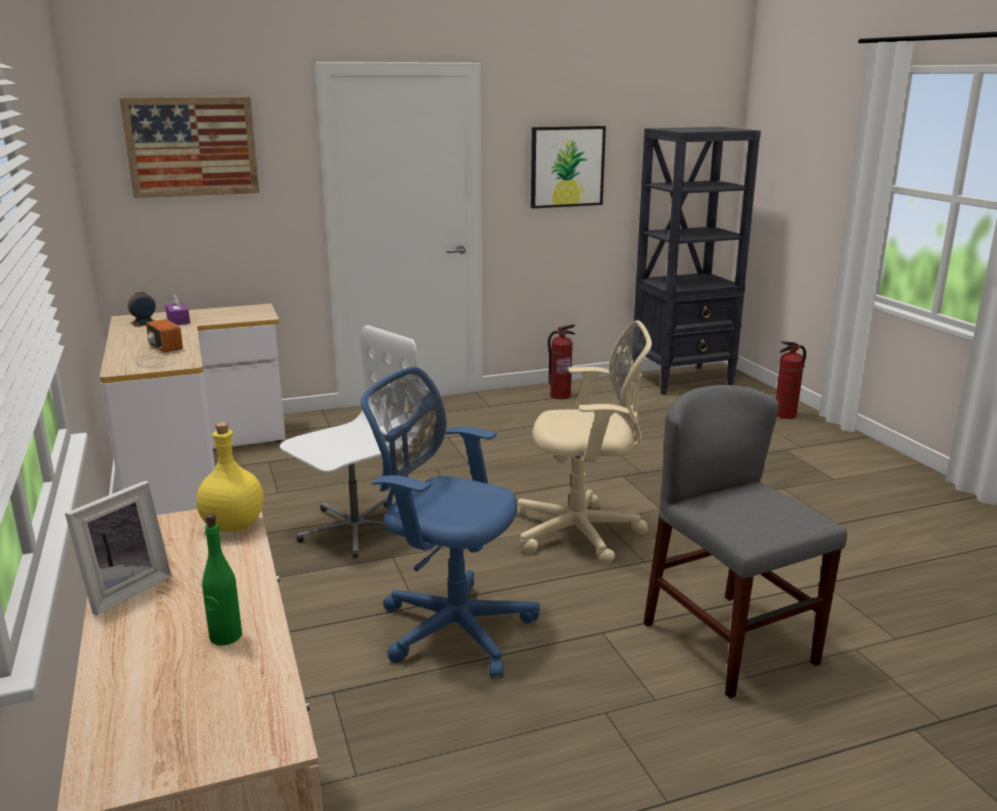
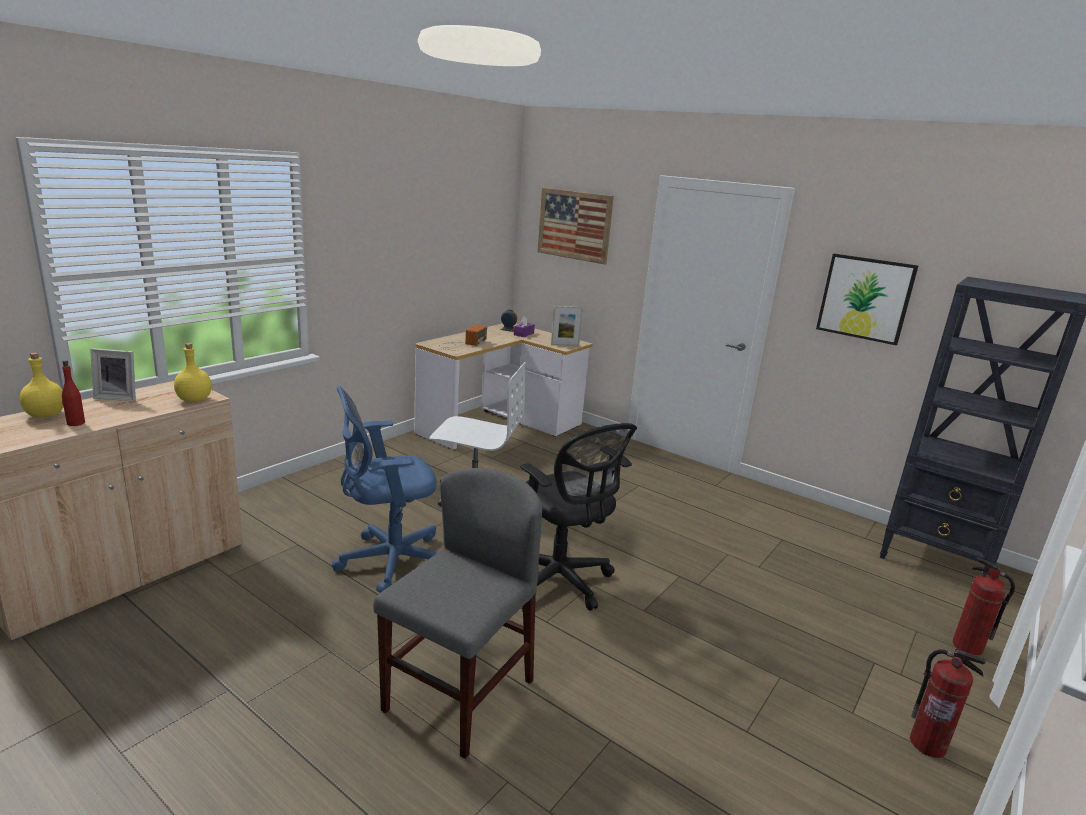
camera: 55 degrees right, 0 degrees up
(132, 669) = (46, 414): none -> yellow bottle
(225, 636) = (75, 423): green bottle -> red bottle
(256, 314) = (565, 345): none -> picture frame
(450, 627) = (389, 562): blue office chair -> blue office chair turned 105 degrees counterclockwise
(560, 396) = (785, 508): fire extinguisher -> fire extinguisher (928, 744)
(582, 533) = (560, 581): beige office chair -> black office chair

